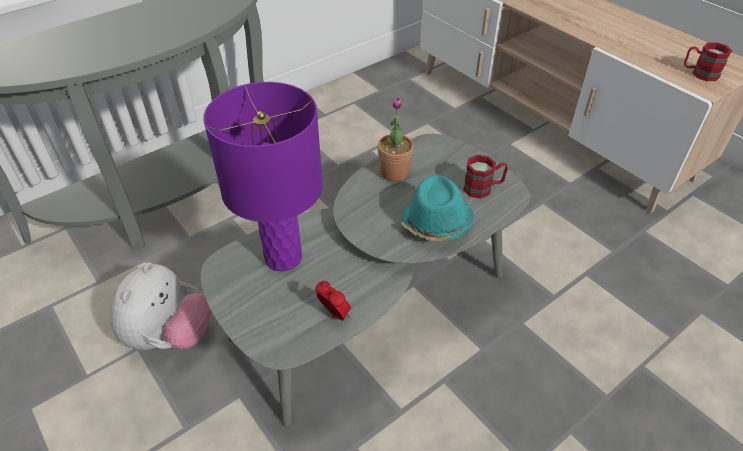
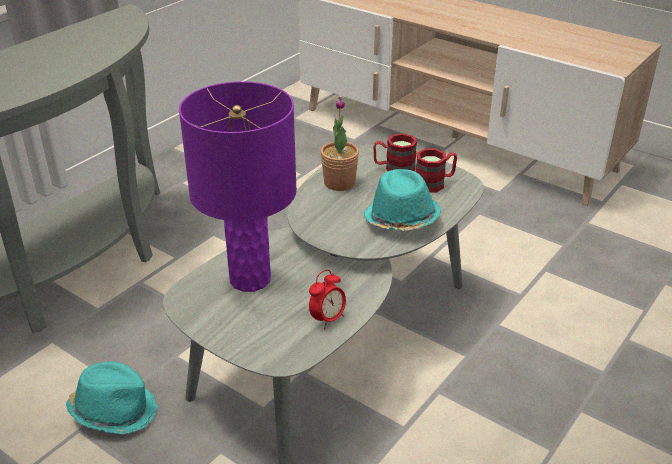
camera: 15 degrees left, 10 degrees down
(170, 336) = (114, 410): plush toy -> turquoise hat
(334, 315) = (327, 319): alarm clock -> alarm clock turned 105 degrees clockwise
(699, 73) = (604, 55): red mug -> red mug (394, 168)

